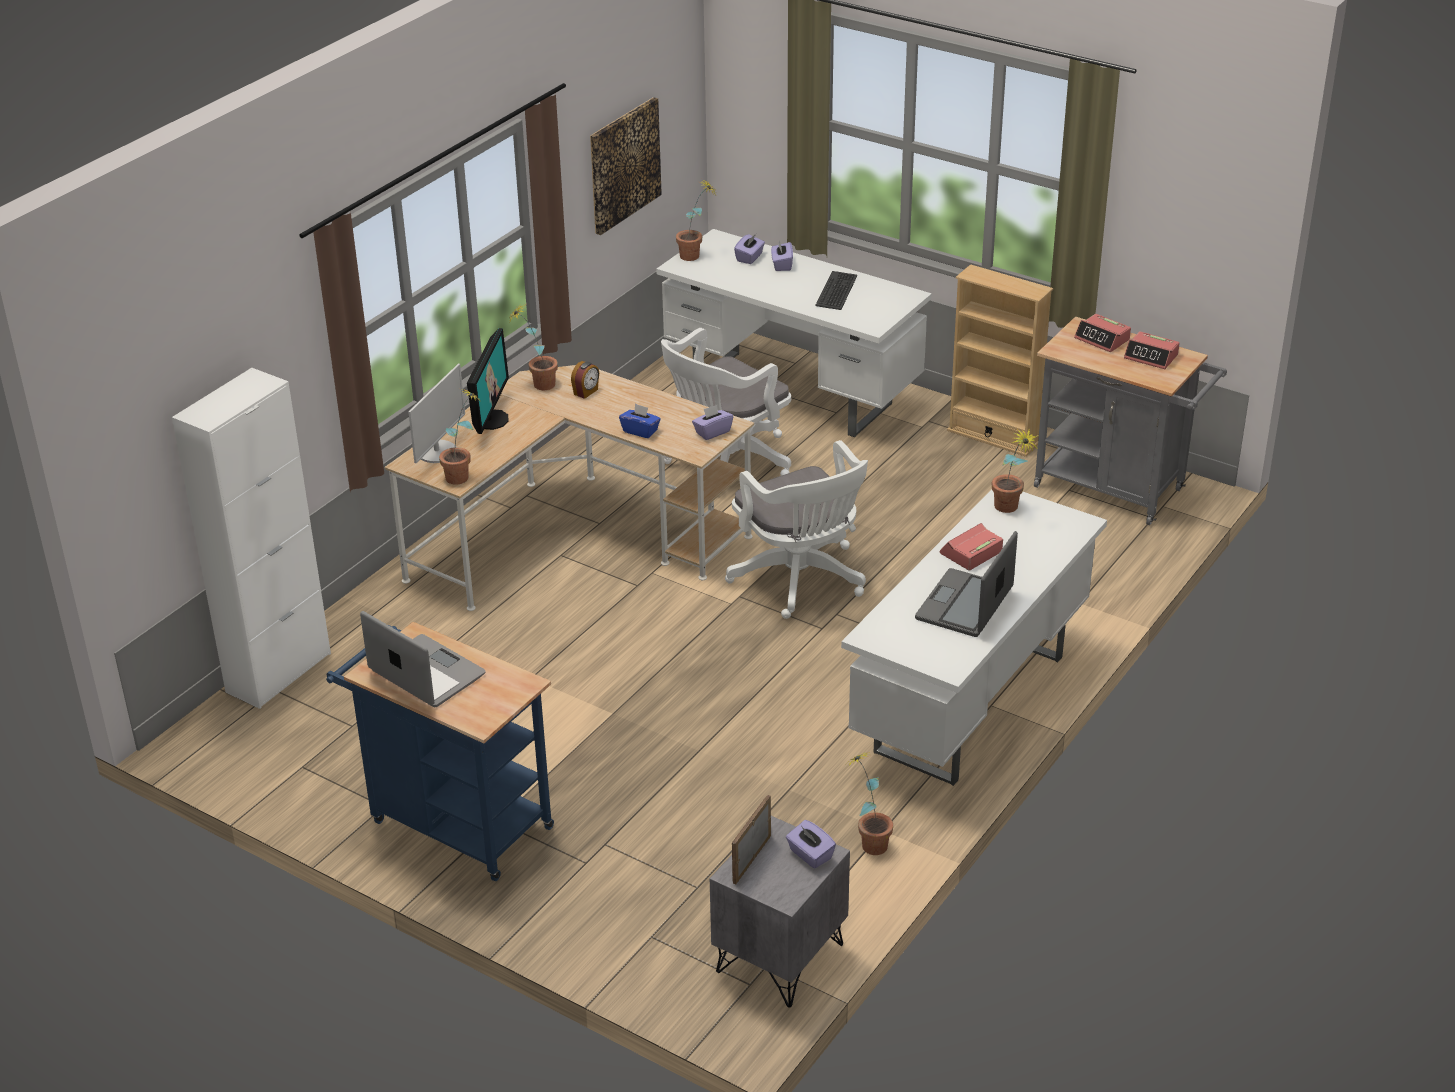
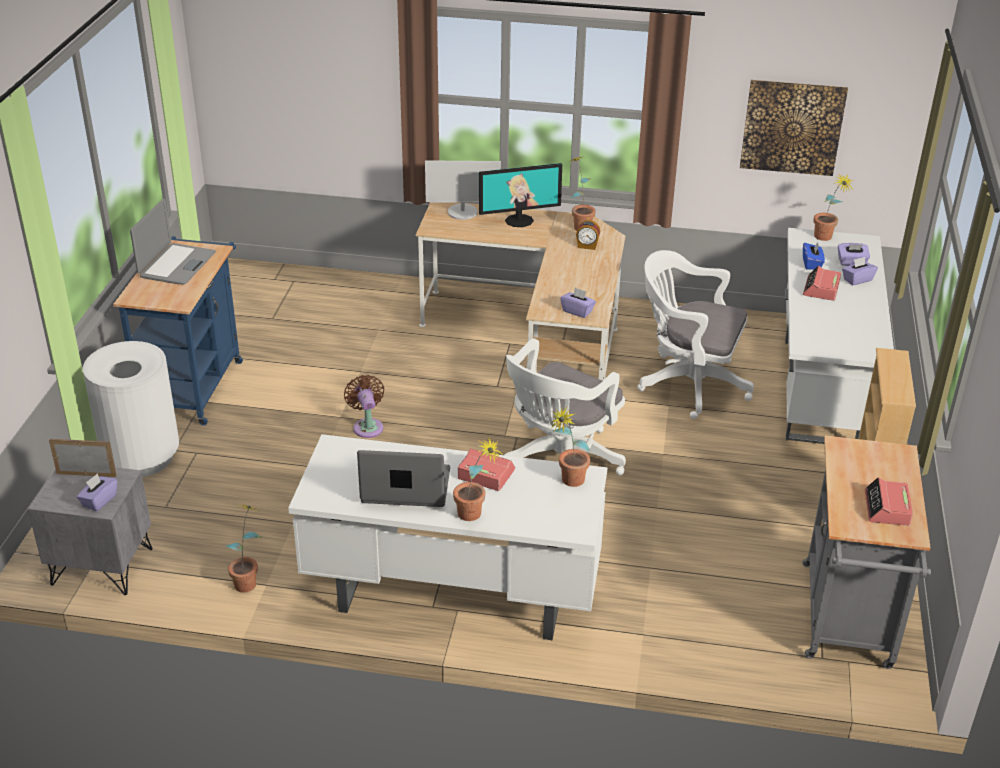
camera: 65 degrees right, 0 degrees up
(278, 673) = (311, 277): white cabinet -> none
(464, 476) = (441, 229): potted plant -> potted plant (475, 516)
(583, 894) = (141, 458): none -> white trash can
(640, 431) = (553, 281): blue tissue box -> blue tissue box (811, 264)
(646, 696) = (367, 426): none -> brown fan
(837, 291) = (844, 315): keyboard -> none
(1102, 339) = (889, 470): alarm clock -> alarm clock (821, 289)

